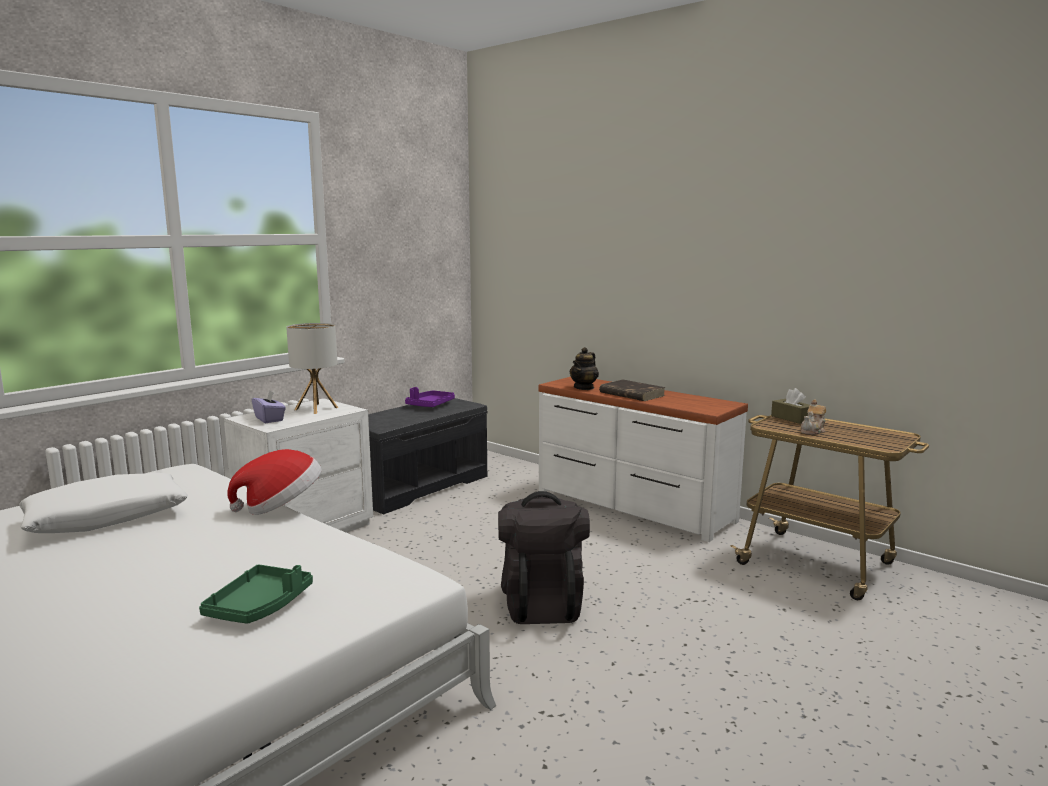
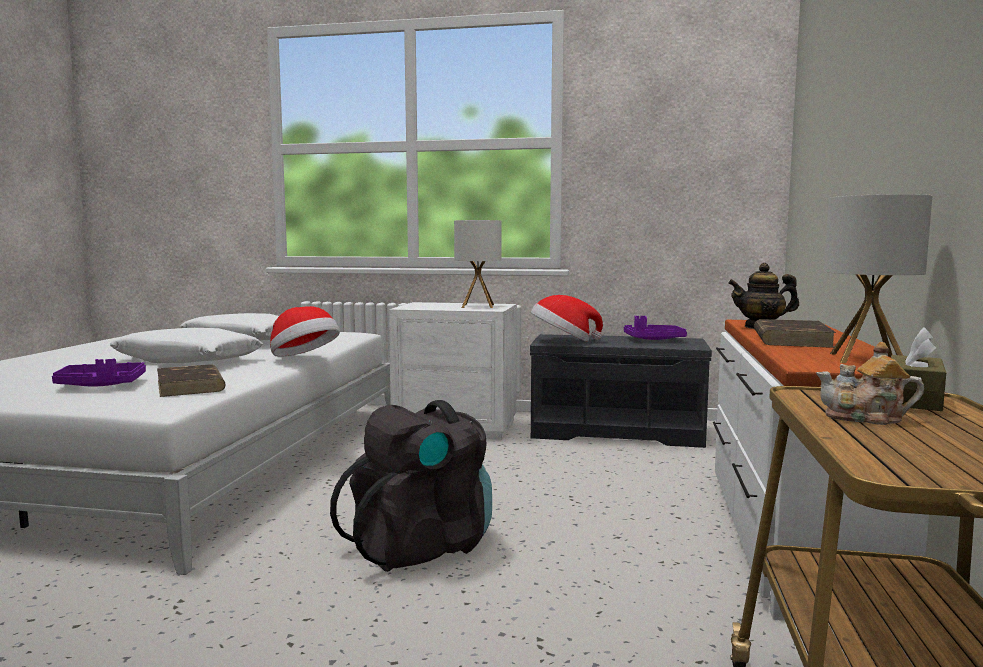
camera: 60 degrees right, 5 degrees down
(183, 555) = (188, 360): none -> white pillow
(260, 606) = (100, 385): green tray -> purple tray
(270, 419) = (426, 305): purple tissue box -> none
(339, 564) = (190, 386): none -> brown book
(388, 423) = (563, 341): none -> hat
(702, 400) = (867, 359): none -> table lamp

